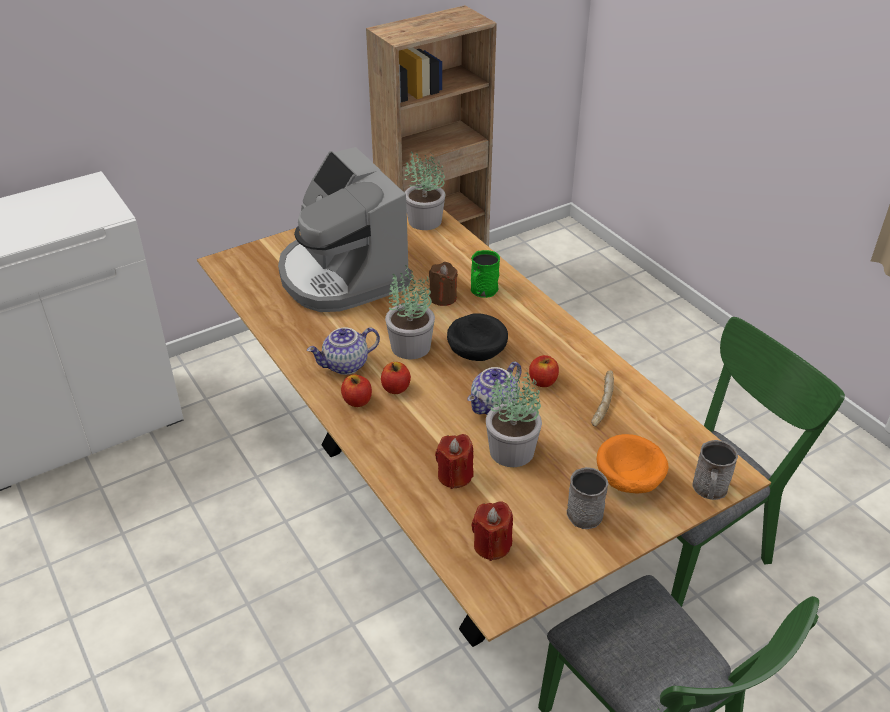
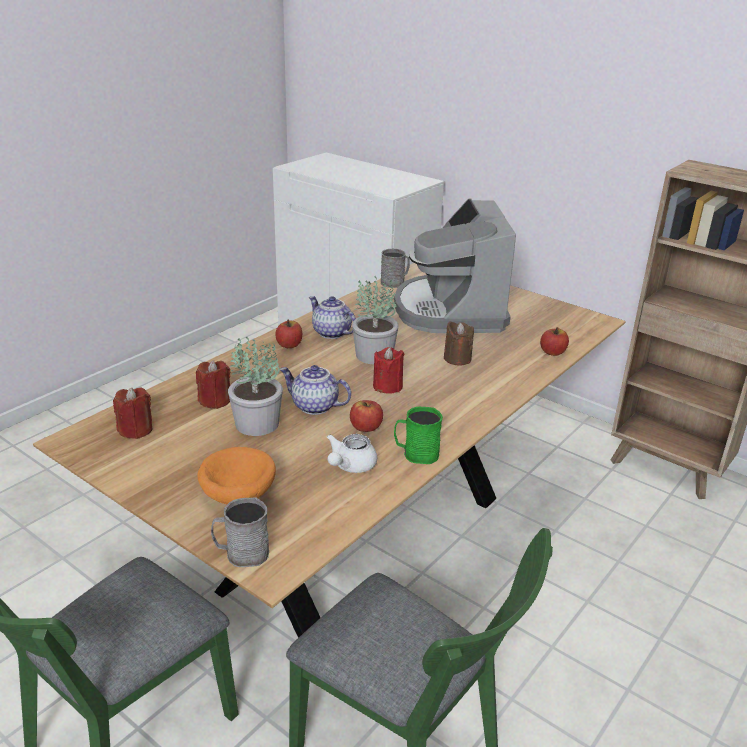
camera: 70 degrees right, 10 degrees down
(341, 275) = (450, 310): coffee machine -> coffee machine turned 45 degrees counterclockwise
(396, 388) = (314, 358): apple -> apple (552, 352)
(424, 221) = (571, 331): potted plant -> none
(476, 352) = (387, 386): black bowl -> red candle
(482, 291) = (484, 376): green mug -> green mug (416, 454)
(582, 510) = (189, 472): grey mug -> grey mug (395, 282)
(601, 404) = (350, 466): bread -> white teapot

